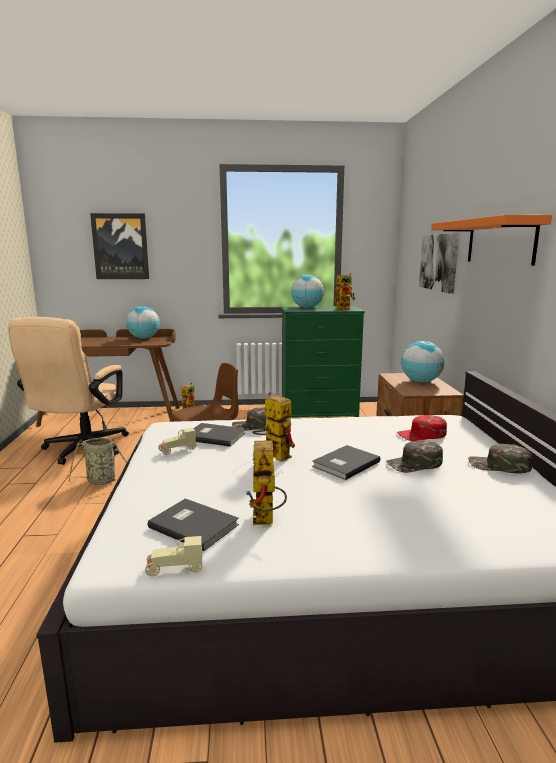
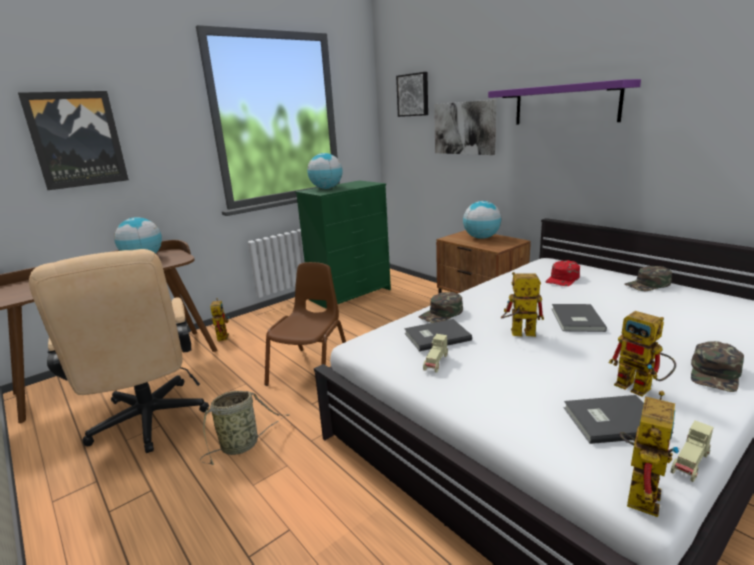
camera: 35 degrees left, 5 degrees up
(345, 309) = (365, 184): toy robot -> toy robot (639, 489)
(414, 464) = (609, 302): green cap -> green cap (715, 374)
(415, 225) = (413, 95): none -> picture
(500, 241) = (565, 104): orange shelf -> purple shelf

